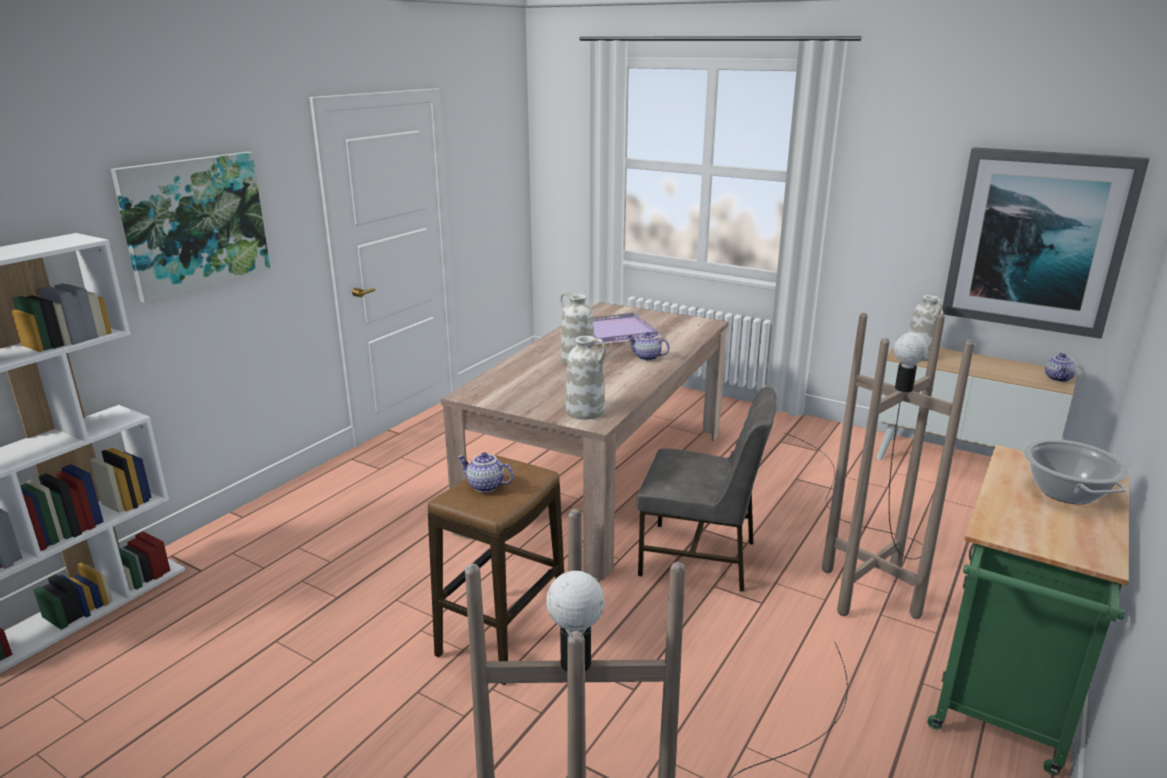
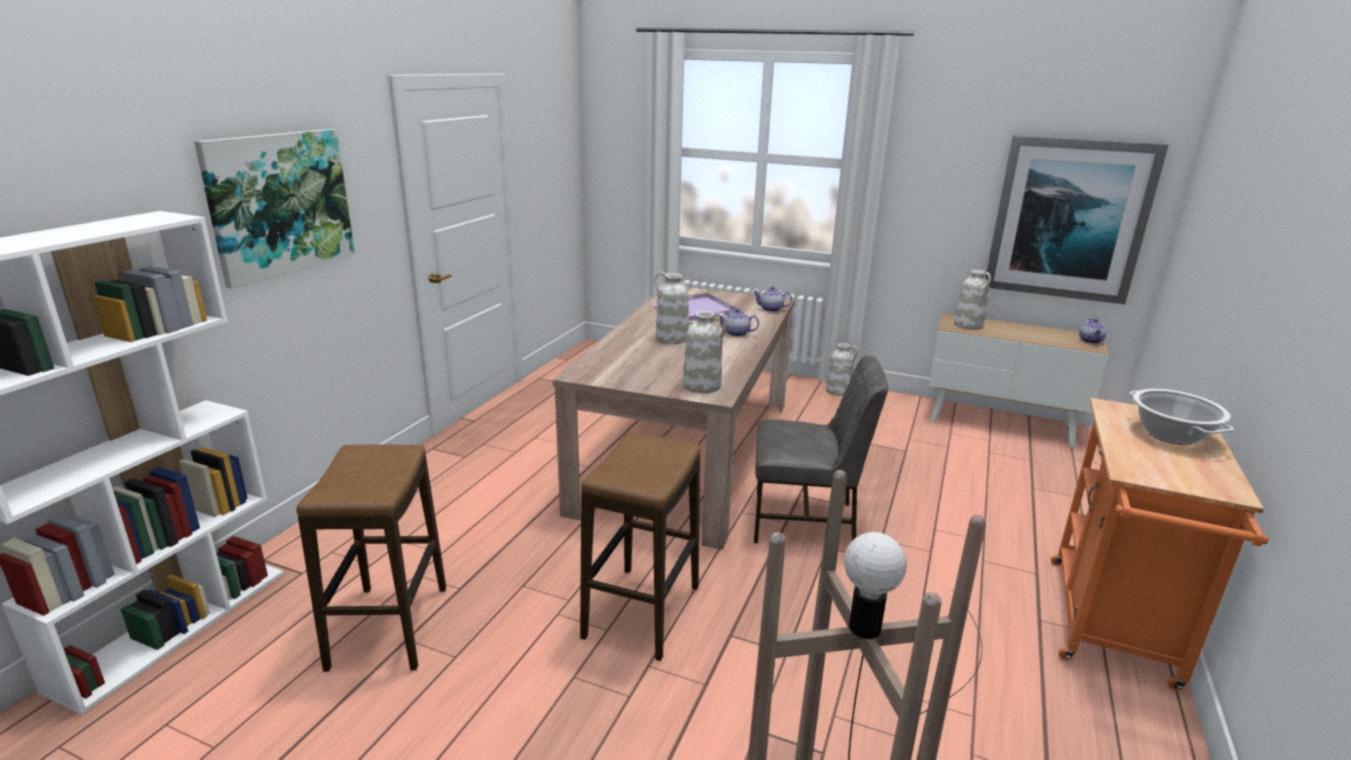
camera: 10 degrees left, 0 degrees up
(263, 628) = (389, 627): none -> stool
(485, 486) = (633, 462): teapot -> teapot (770, 309)
(784, 420) = (838, 391): none -> white vase
(859, 545) = (943, 500): brown floor lamp -> none
(1002, 701) = (1112, 629): green cart -> orange cart

